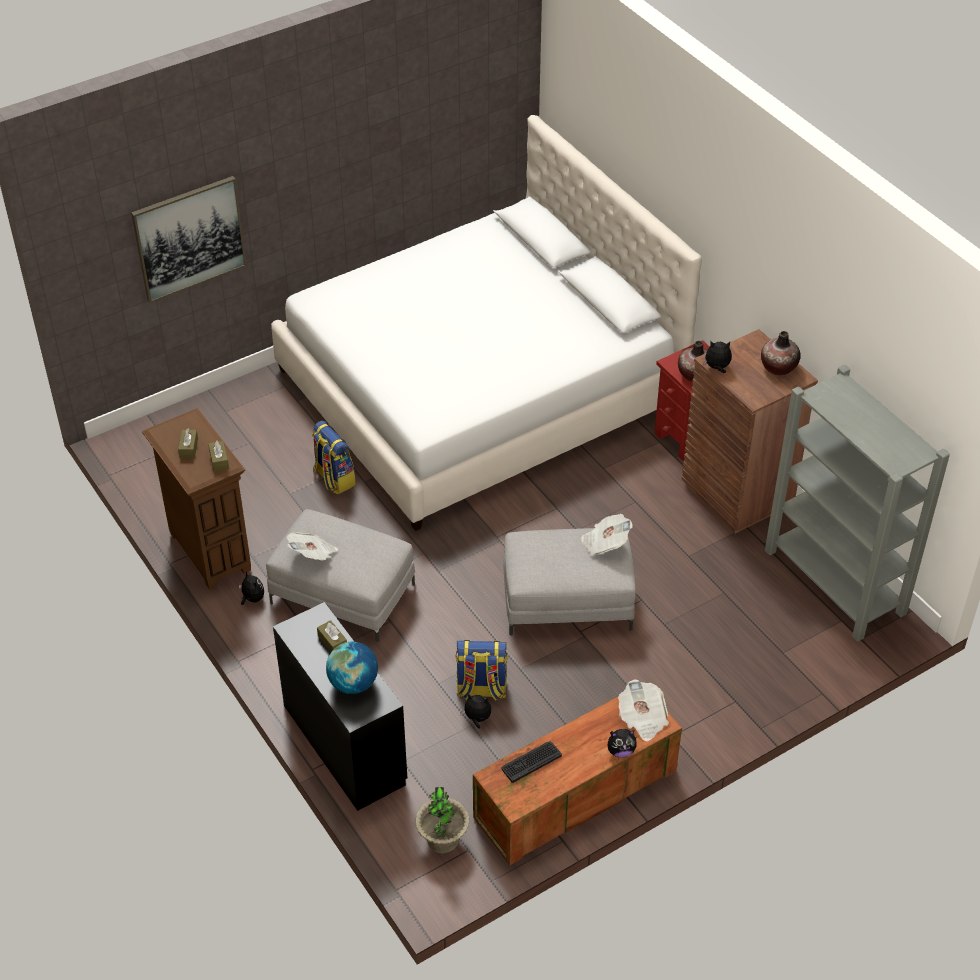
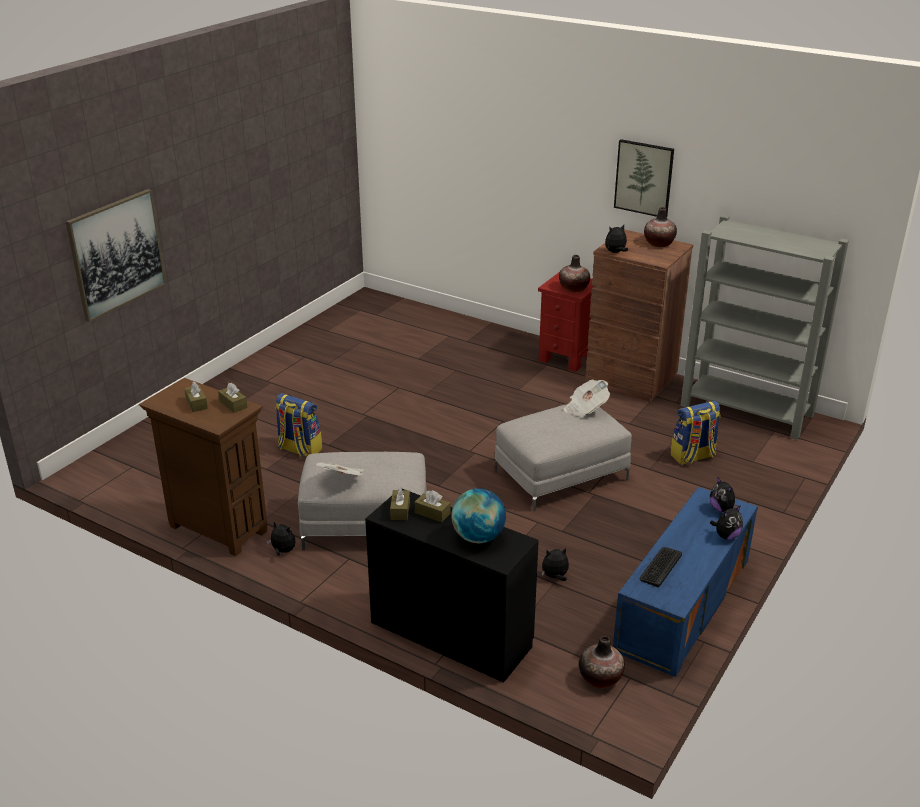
camera: 25 degrees left, 15 degrees down
(307, 628) = (400, 510): none -> brown tissue box
(442, 840) = (600, 678): potted plant -> vase
(480, 386) = (381, 365): white bed -> none
(481, 689) = (541, 555): backpack -> backpack (693, 457)
(575, 796) = (684, 605): brown bench -> blue bench
(642, 719) = (722, 509): newspaper -> plush toy
(783, 285) = (644, 178): none -> picture

